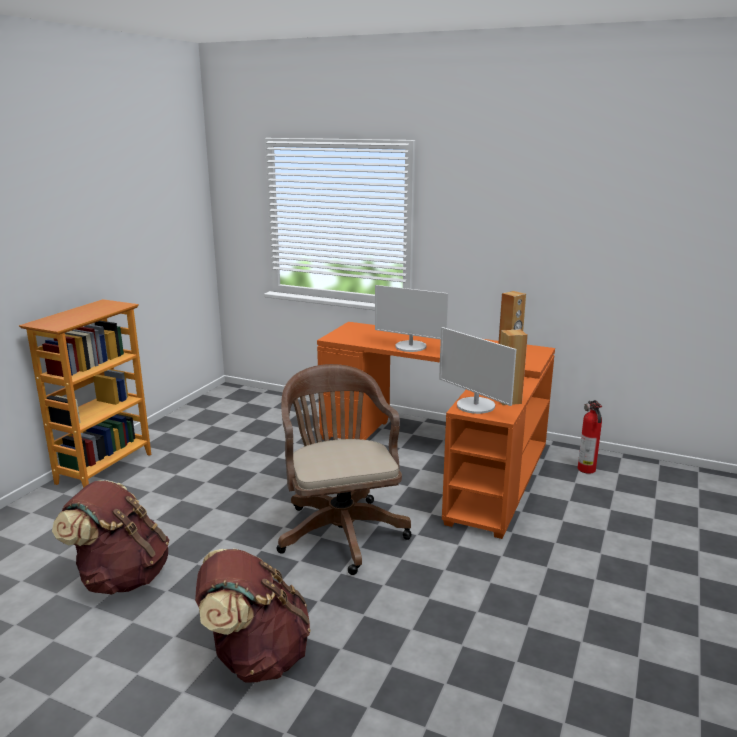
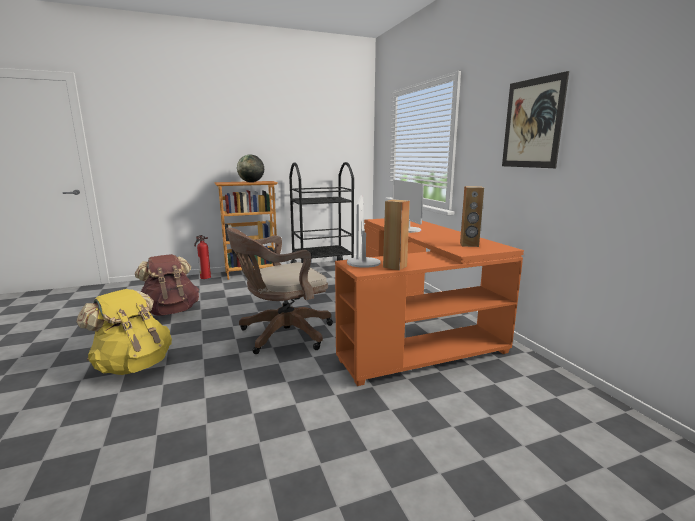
camera: 45 degrees right, 5 degrees down
(92, 312) = (251, 182): none -> globe
(195, 422) = (322, 268): none -> black cart
(255, 657) = (133, 365): brown backpack -> yellow backpack
(340, 529) = (282, 335): brown office chair -> brown office chair turned 150 degrees counterclockwise
(536, 218) = (532, 123): none -> picture
(587, 470) = (525, 380): fire extinguisher -> fire extinguisher (204, 277)

